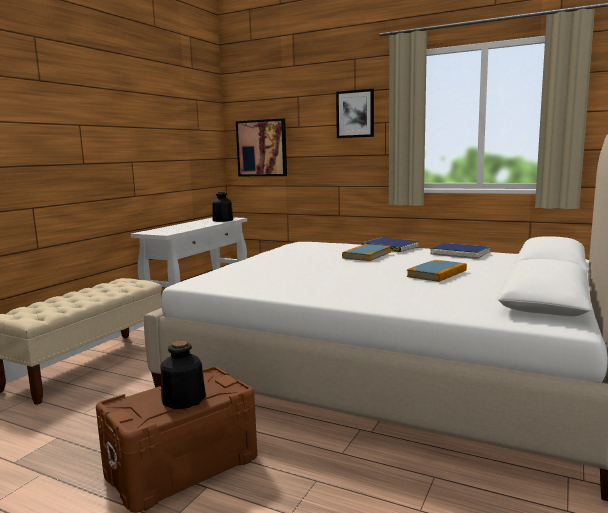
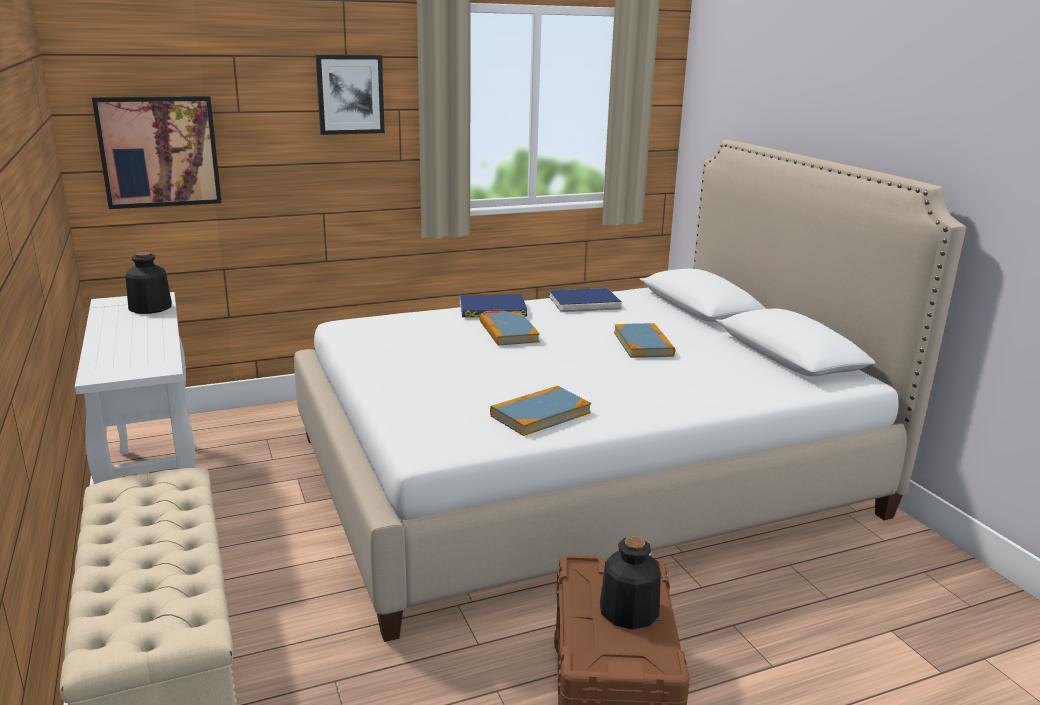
camera: 50 degrees left, 10 degrees up
(276, 284) = (540, 414): none -> book

